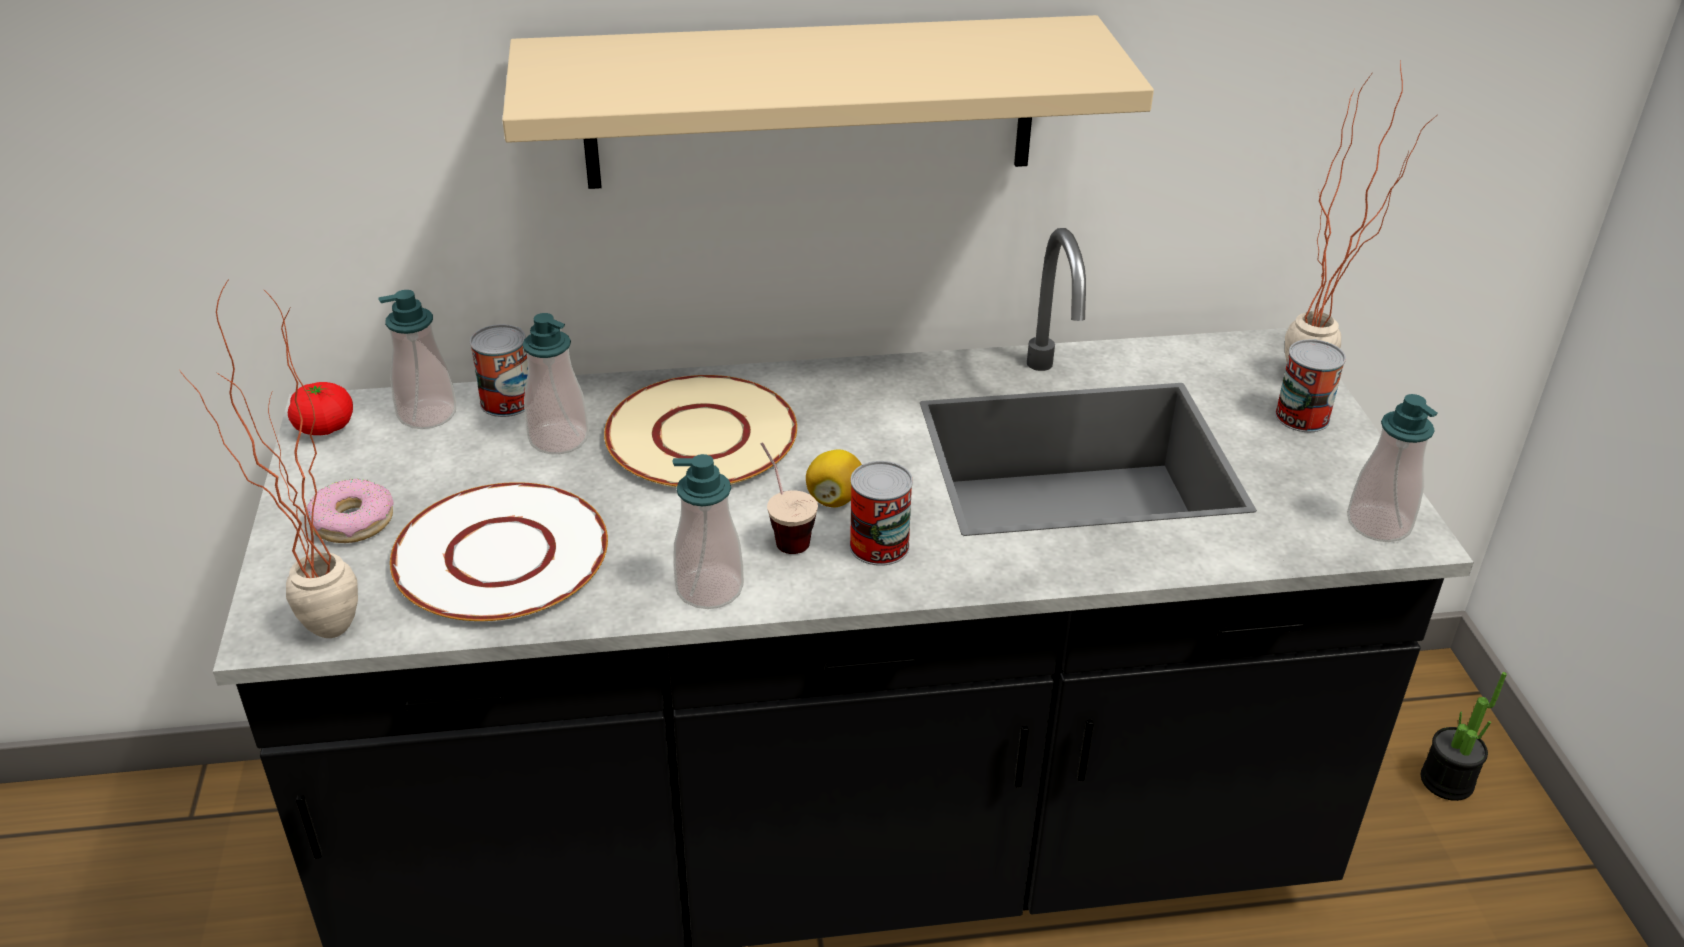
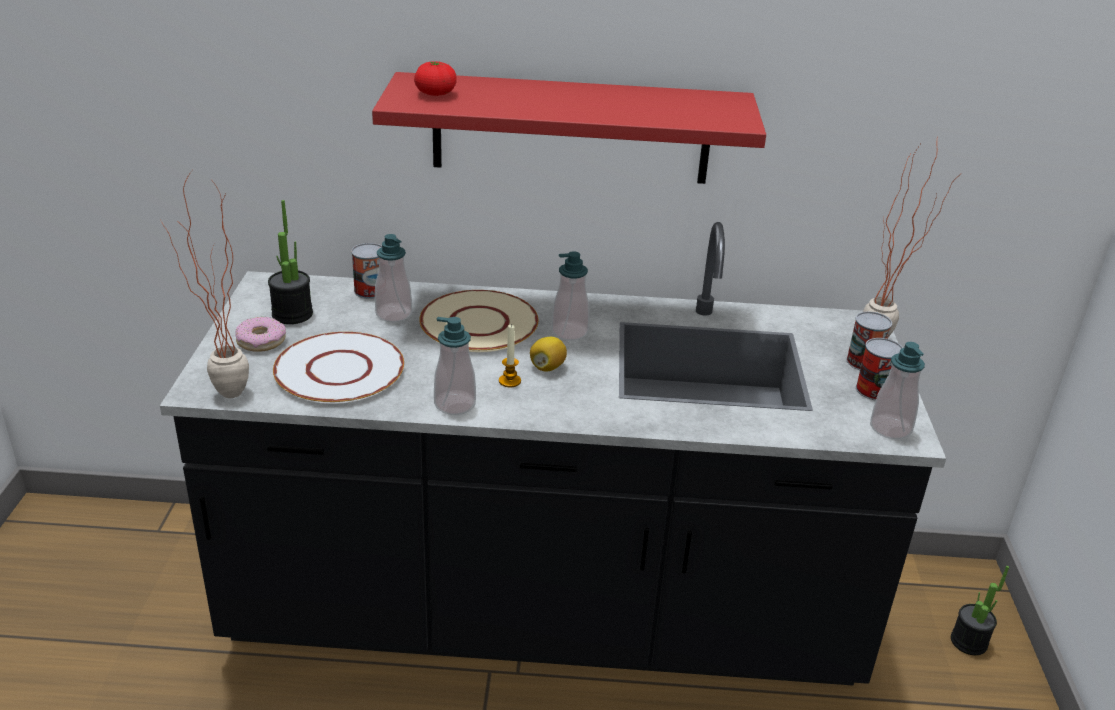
camera: 10 degrees right, 5 degrees down
(325, 427) = (261, 290): tomato -> tomato (435, 93)
(390, 464) = (292, 314): none -> potted plant
(427, 414) = (322, 291): soap dispenser -> soap dispenser (569, 332)
(783, 533) = (509, 381): cup -> candle
(811, 102) = (571, 129): beige shelf -> red shelf
(879, 546) = (565, 396): can -> can (874, 390)

